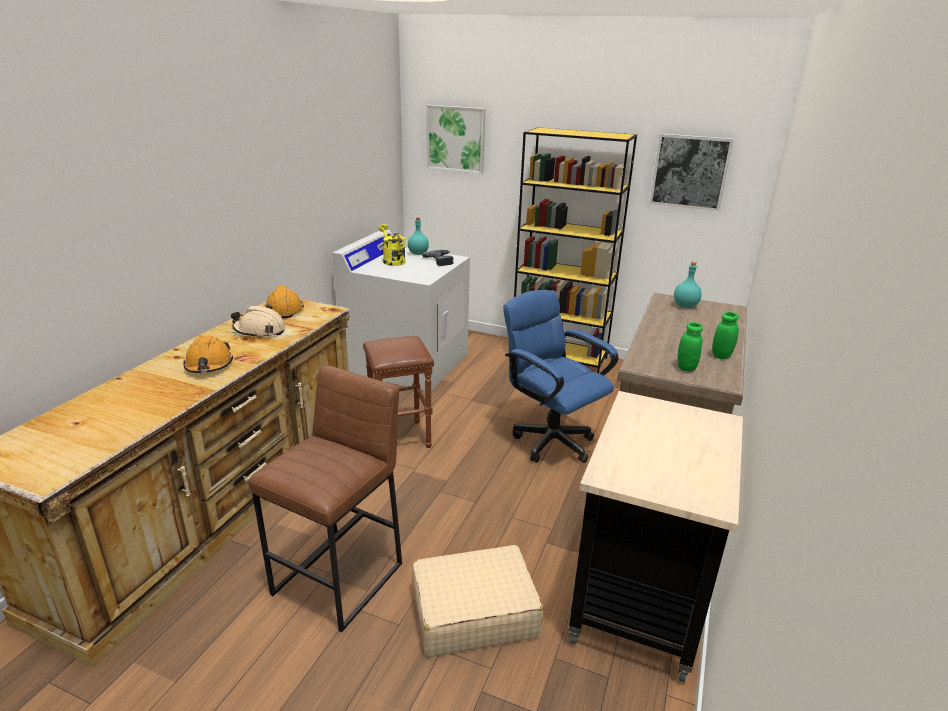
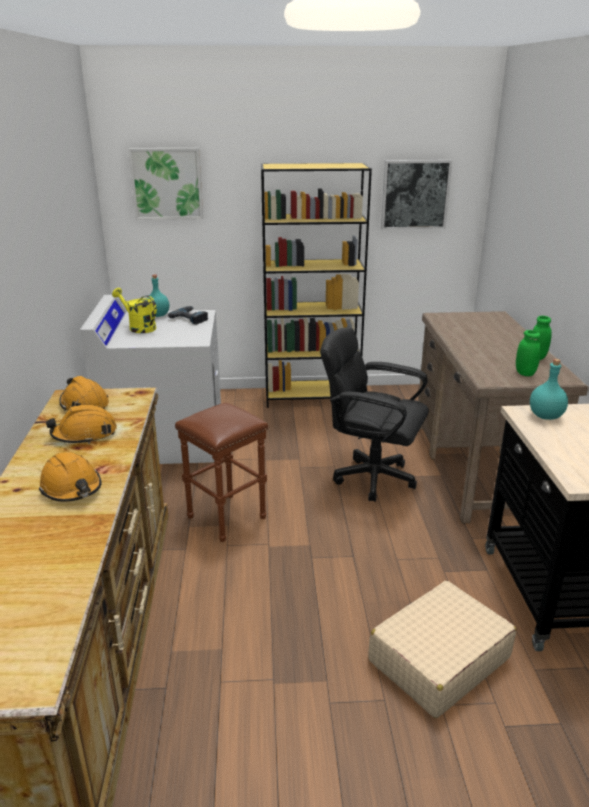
camera: 25 degrees left, 0 degrees up
(259, 331) = (85, 434): beige hard hat -> orange hard hat
(339, 577) = (289, 679): brown stool -> none
(548, 442) = (369, 479): blue office chair -> black office chair
(685, 306) = (462, 320): turquoise bottle -> turquoise bottle (546, 416)

